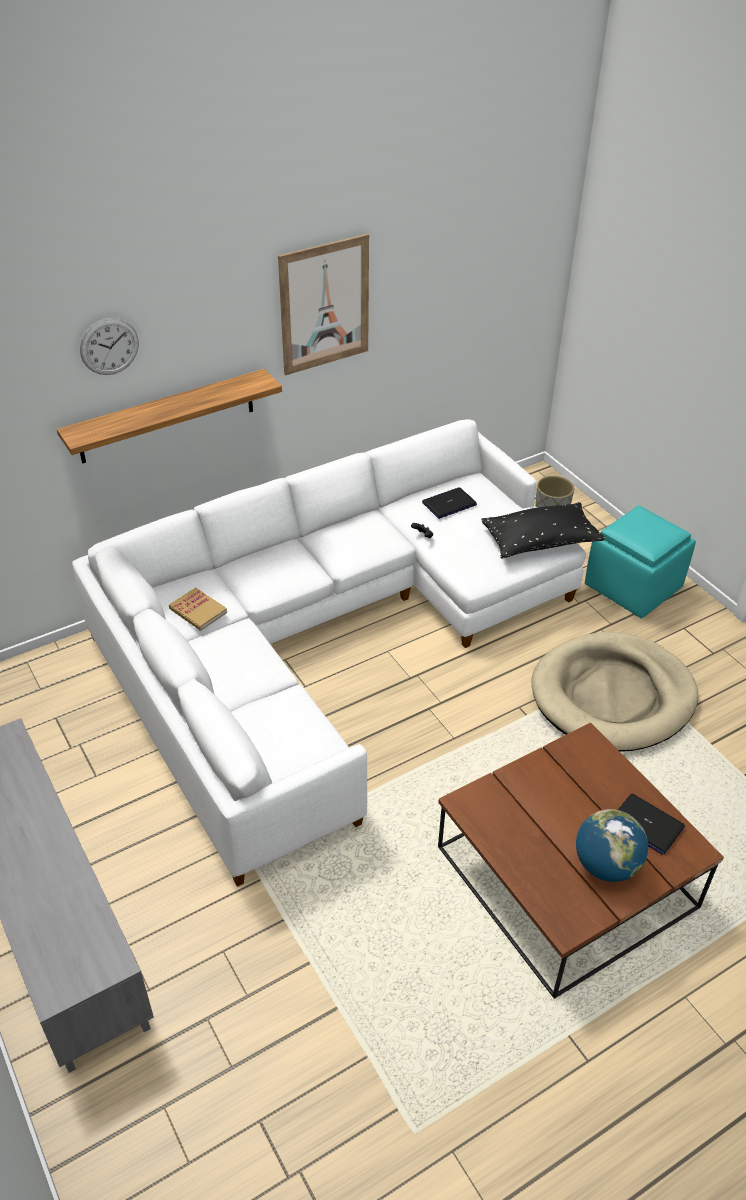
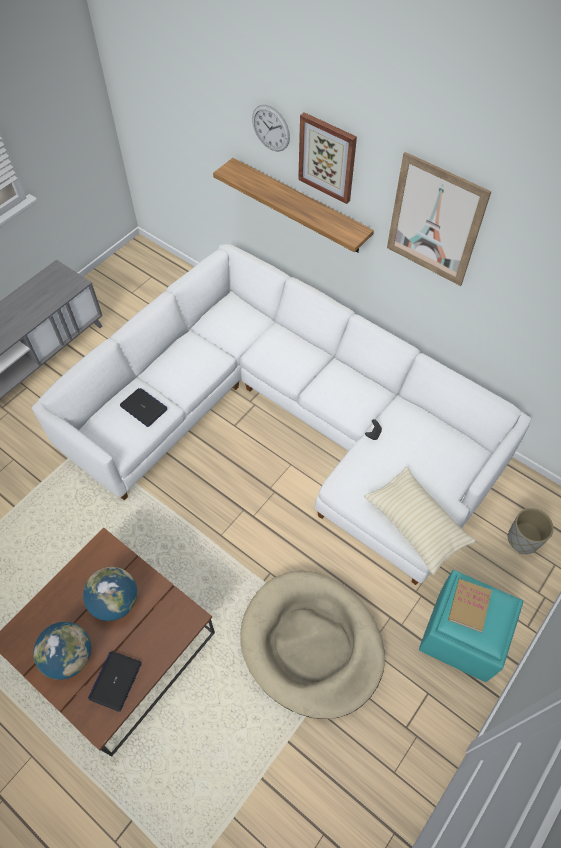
camera: 70 degrees right, 15 degrees up
(192, 327) = (327, 157): none -> picture
(198, 611) = (223, 328): book -> book (469, 606)
(449, 504) = (423, 440): laptop -> laptop (144, 408)
(540, 542) = (416, 525): black pillow -> beige pillow
(547, 805) = (115, 602): none -> globe

